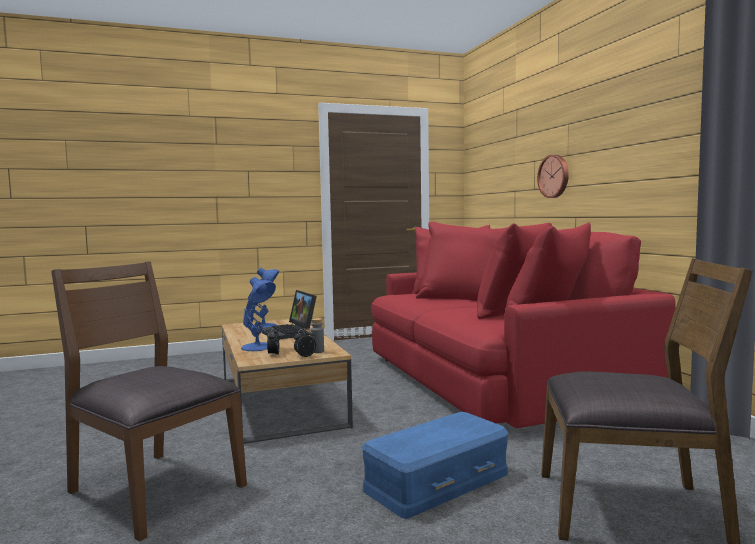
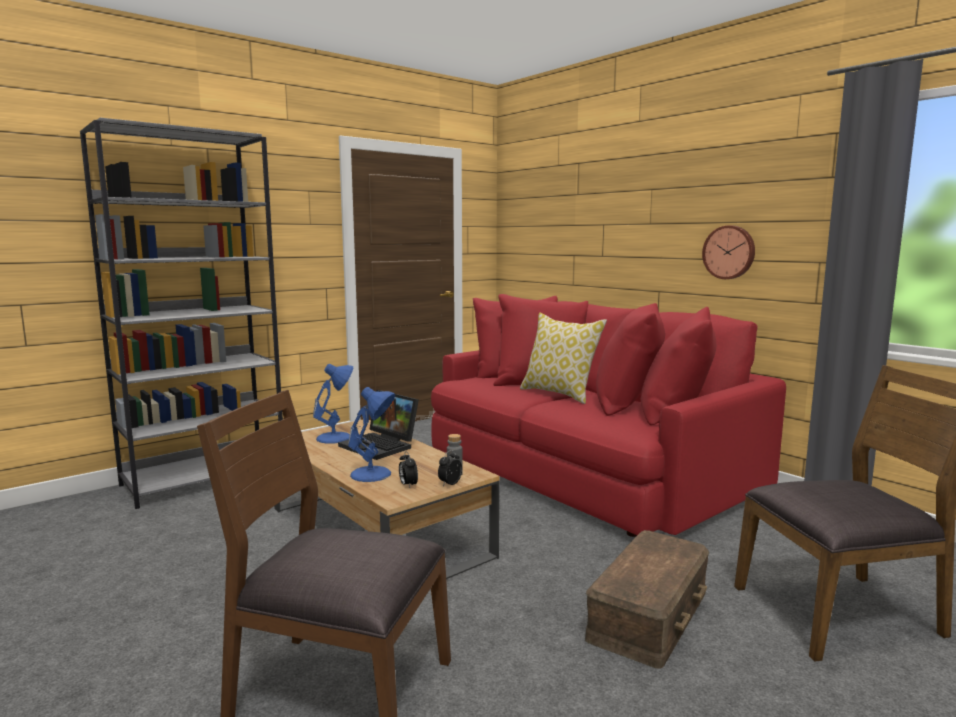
camera: 20 degrees left, 5 degrees up
(198, 359) = (205, 479): none -> grey bookcase
(438, 482) = (650, 615): blue storage box -> brown storage box
(462, 304) = (560, 394): none -> pillow
(554, 176) = (632, 245): wall clock -> wall clock (729, 252)

